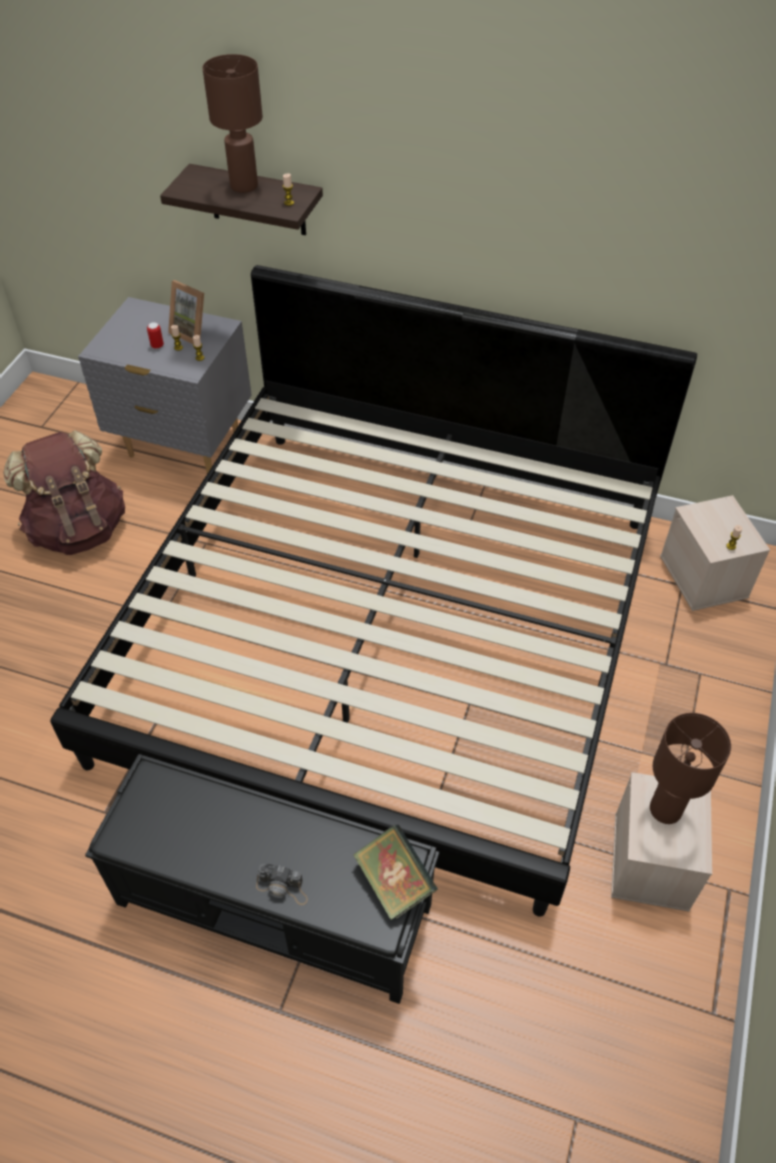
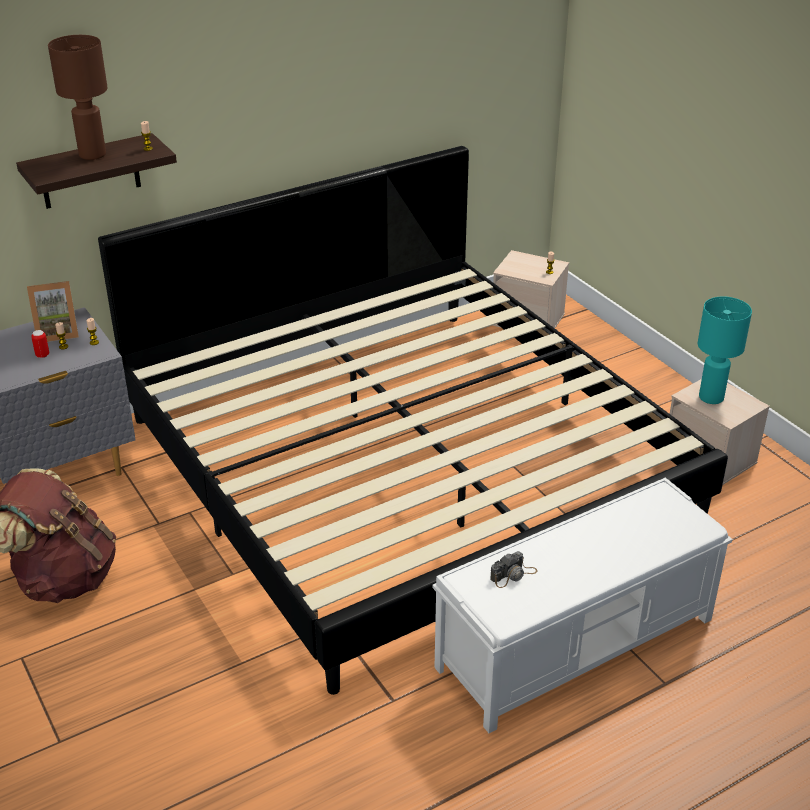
camera: 50 degrees left, 15 degrees down
(276, 905) = (577, 642): black bench -> white bench
(283, 887) = (631, 556): camera -> camera (513, 575)
(394, 882) = (675, 506): book -> none
(666, 810) = (711, 397): brown table lamp -> turquoise table lamp

